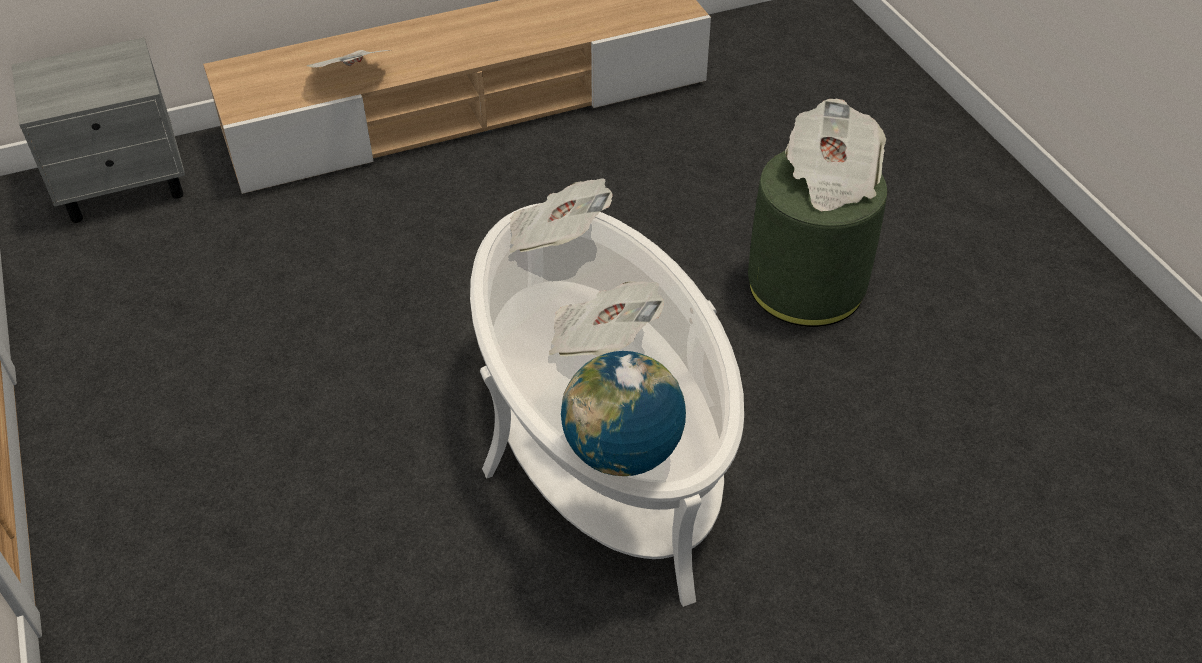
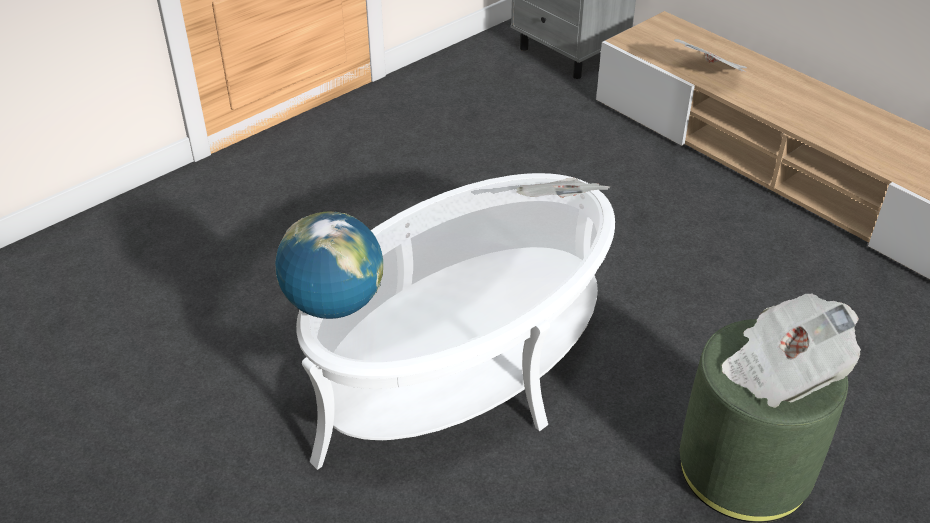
camera: 70 degrees right, 5 degrees down
(602, 340) = (454, 264): newspaper -> none

